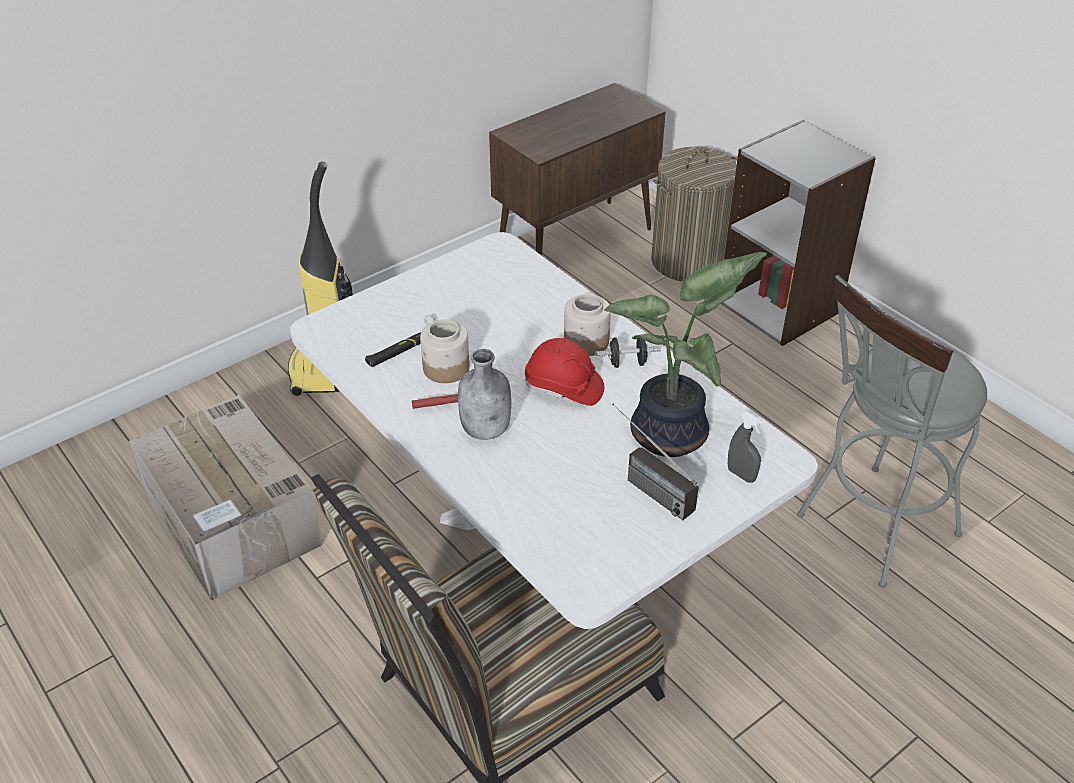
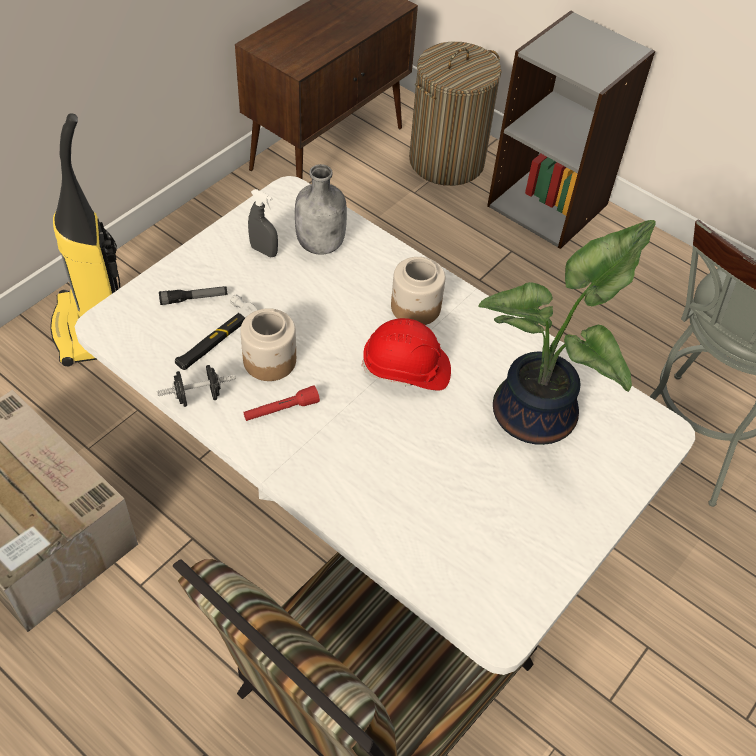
camera: 15 degrees left, 10 degrees up
(394, 316) = (194, 299): none -> flashlight
(487, 429) = (335, 435): grey bottle -> grey bottle (321, 244)
(627, 363) = (466, 329): black dumbbell -> black dumbbell (198, 396)
(644, 485) = (524, 484): radio -> none
(741, 475) = (621, 455): grey spray bottle -> grey spray bottle (264, 251)

